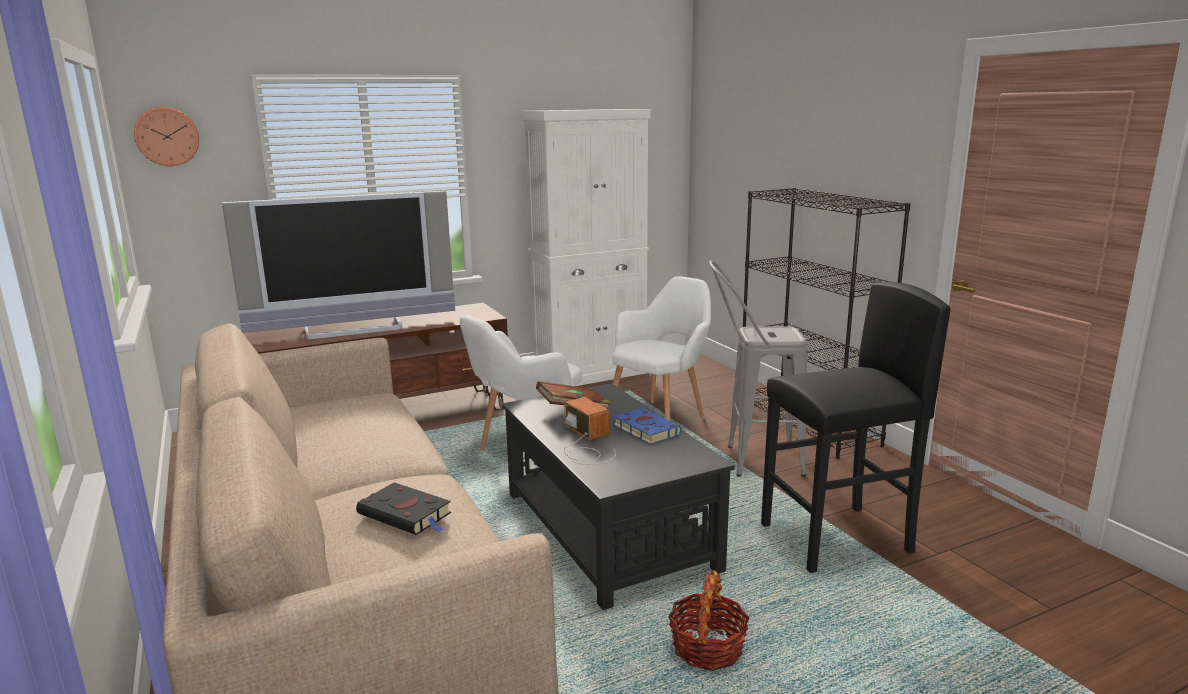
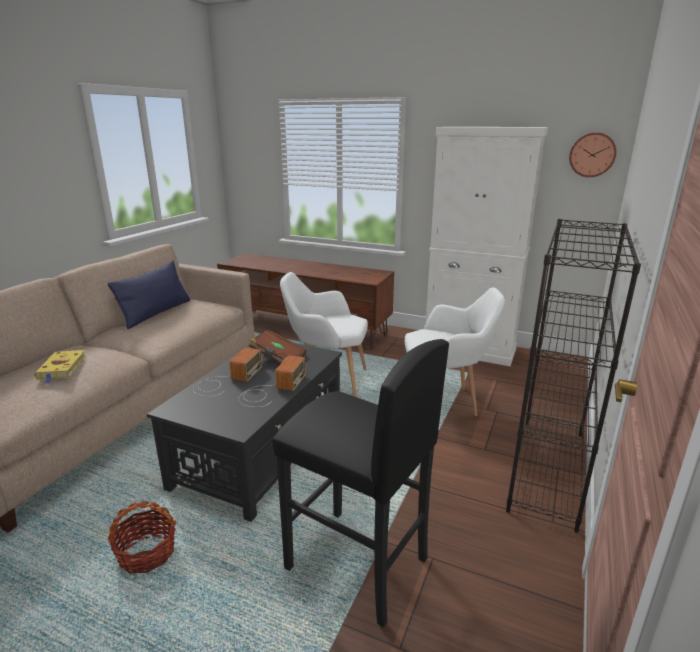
camera: 50 degrees right, 5 degrees up
(167, 136) = (239, 136): wall clock -> wall clock (592, 154)
(310, 432) = (156, 313): none -> blue pillow
(354, 329) = (295, 267): television -> none
(407, 514) = (62, 368): black book -> yellow book
(644, 429) = (271, 390): blue book -> radio
(750, 461) = (433, 467): grey stool -> none

